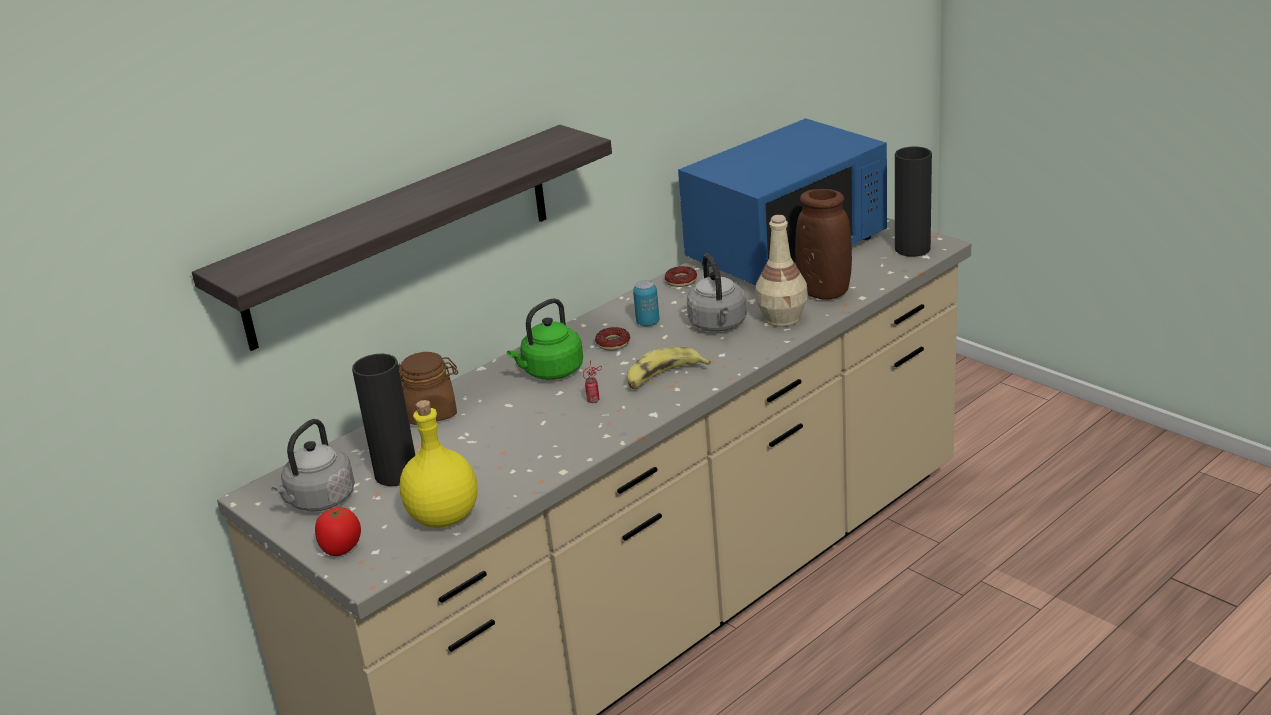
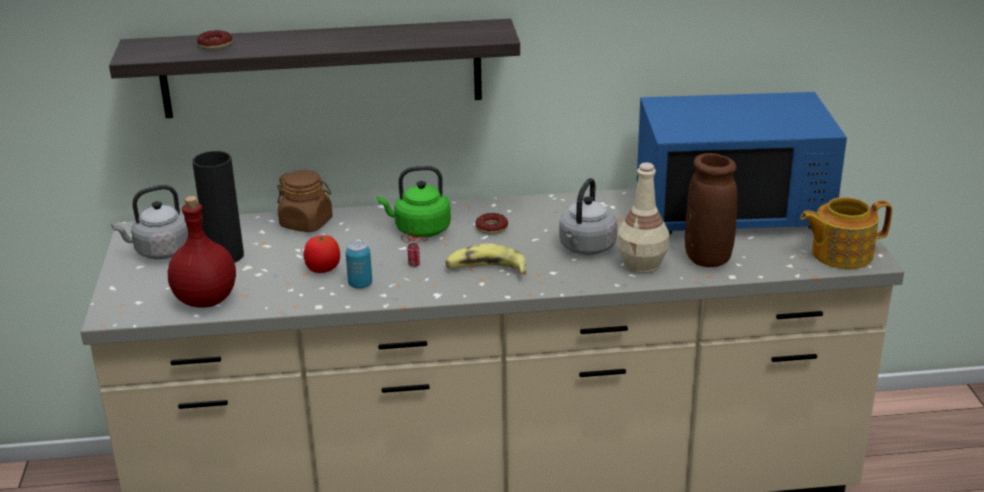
camera: 35 degrees right, 0 degrees up
(341, 549) = (124, 290): tomato -> tomato (323, 269)
(444, 516) = (207, 299): yellow bottle -> red bottle
(648, 323) = (539, 223): can -> can (360, 284)
(681, 281) = (612, 201): donut -> donut (215, 45)
(912, 249) = (840, 254): black vase -> teapot

